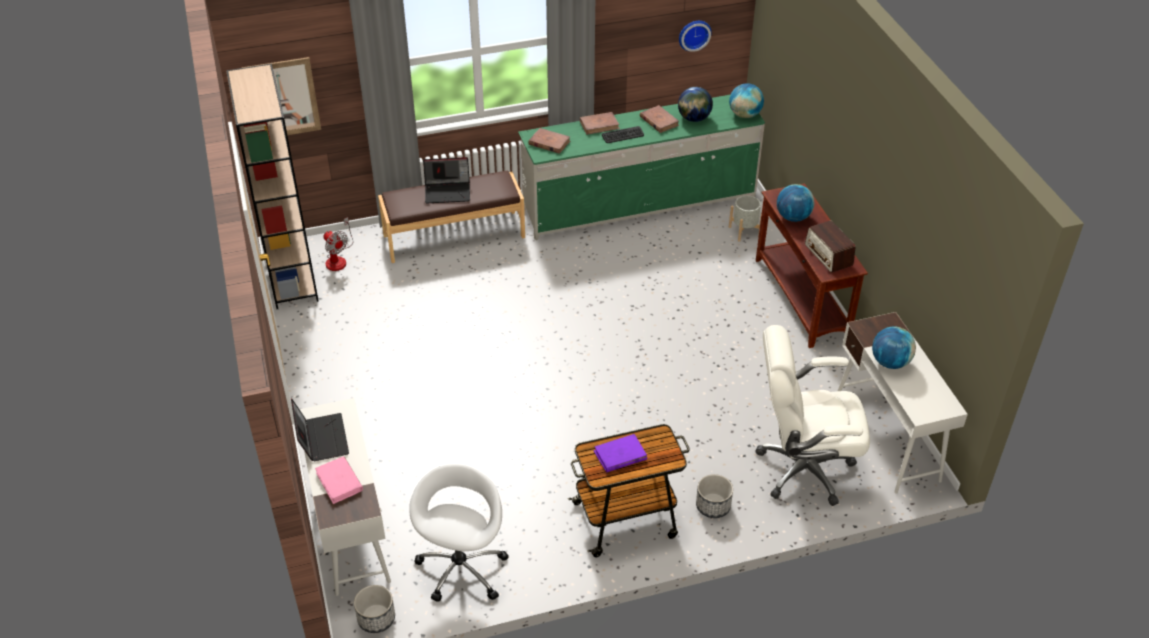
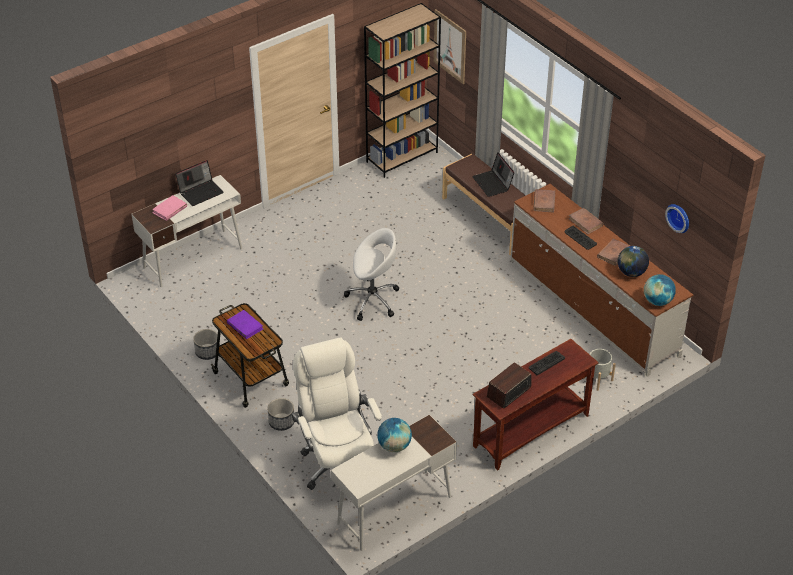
camera: 70 degrees right, 0 degrees up
(338, 259) = (431, 172): fan -> none
(376, 618) = (132, 289): planter -> planter (207, 352)
(462, 568) = (182, 314): white office chair -> white office chair (374, 300)
(638, 204) = (592, 307): green cabinet -> brown cabinet
(793, 217) = (546, 363): globe -> keyboard

